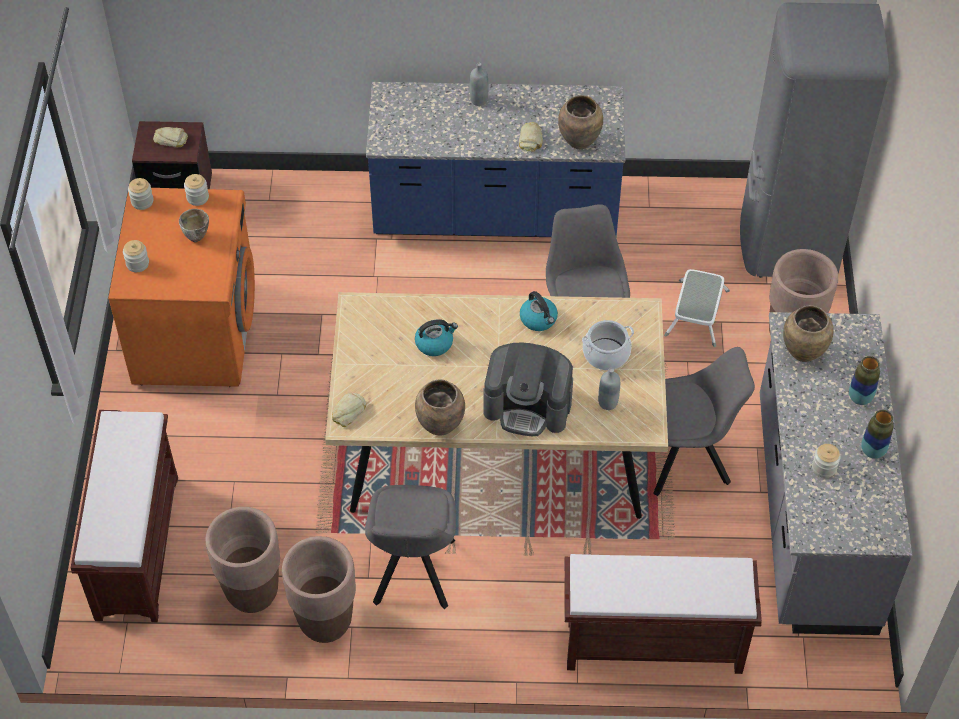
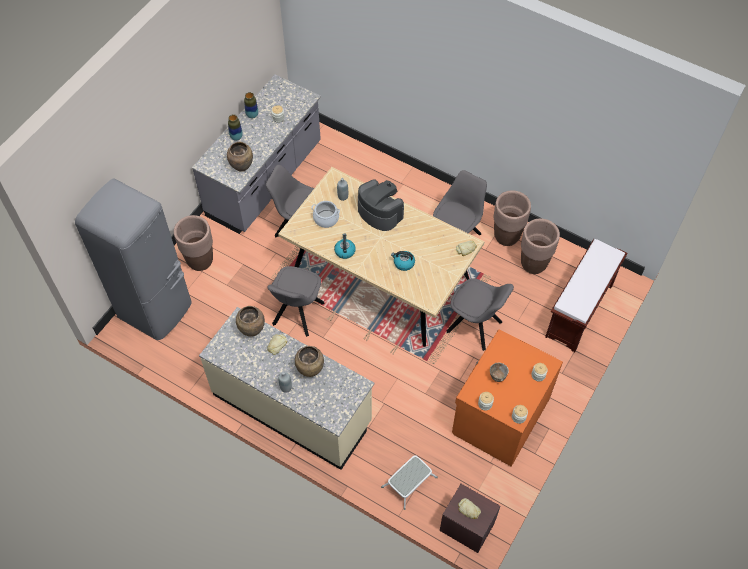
camera: 150 degrees left, 5 degrees up
(299, 440) = (475, 326): none -> grey chair
(440, 425) = (426, 222): brown vase -> brown vase (310, 370)
(495, 215) = (292, 408): blue counter -> beige counter
(651, 644) = (374, 164): brown bench -> none
(697, 313) = (234, 295): grey step ladder -> grey step ladder (409, 482)

